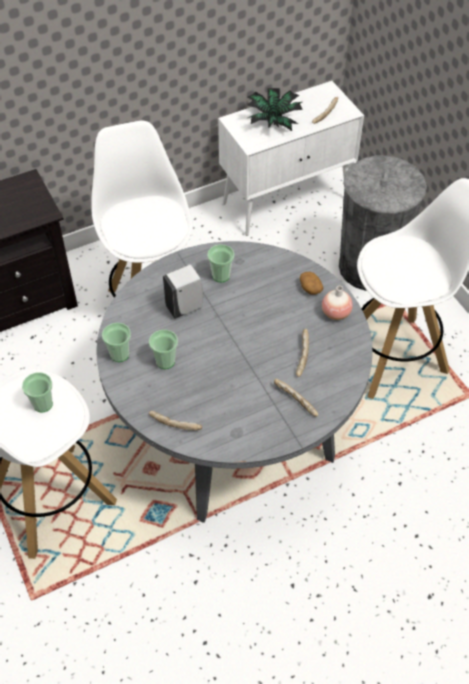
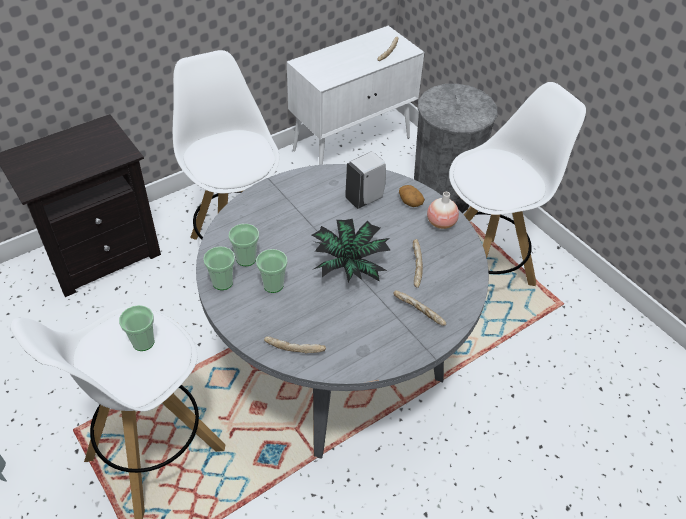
camera: 10 degrees left, 5 degrees down
(185, 307) = (286, 230): white soap dispenser -> white soap dispenser (365, 198)
(221, 275) = (317, 197): cup -> cup (246, 259)
(273, 121) = (340, 61): potted plant -> potted plant (349, 263)

